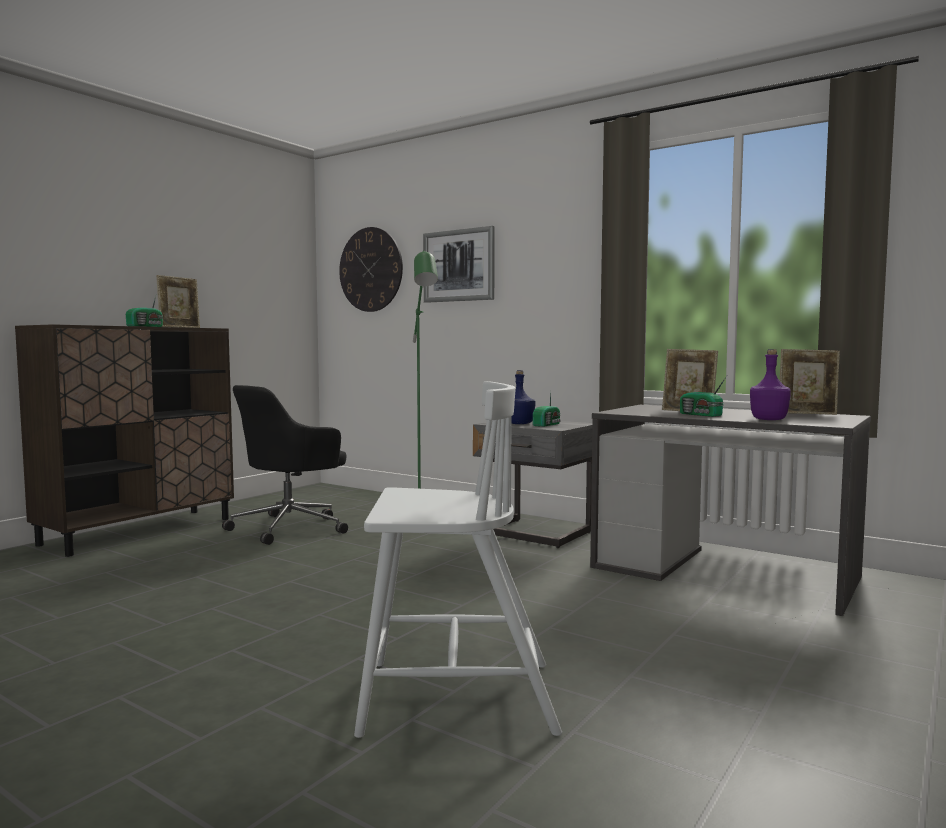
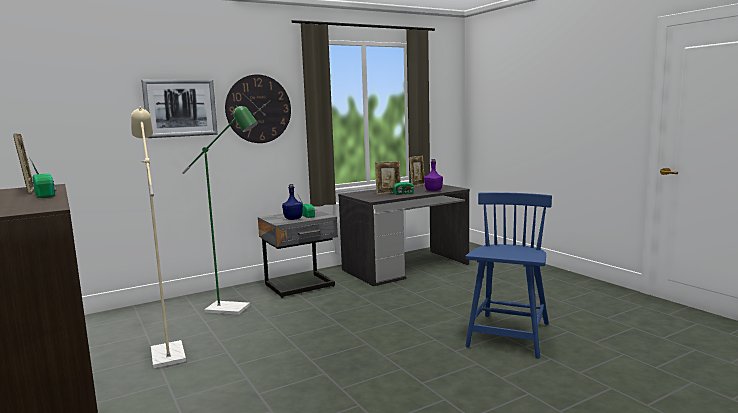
camera: 65 degrees left, 5 degrees up
(290, 527) = (167, 351): black office chair -> beige floor lamp
(371, 269) = (72, 108): wall clock -> wall clock (258, 109)
(454, 697) = (509, 336): white chair -> blue chair

